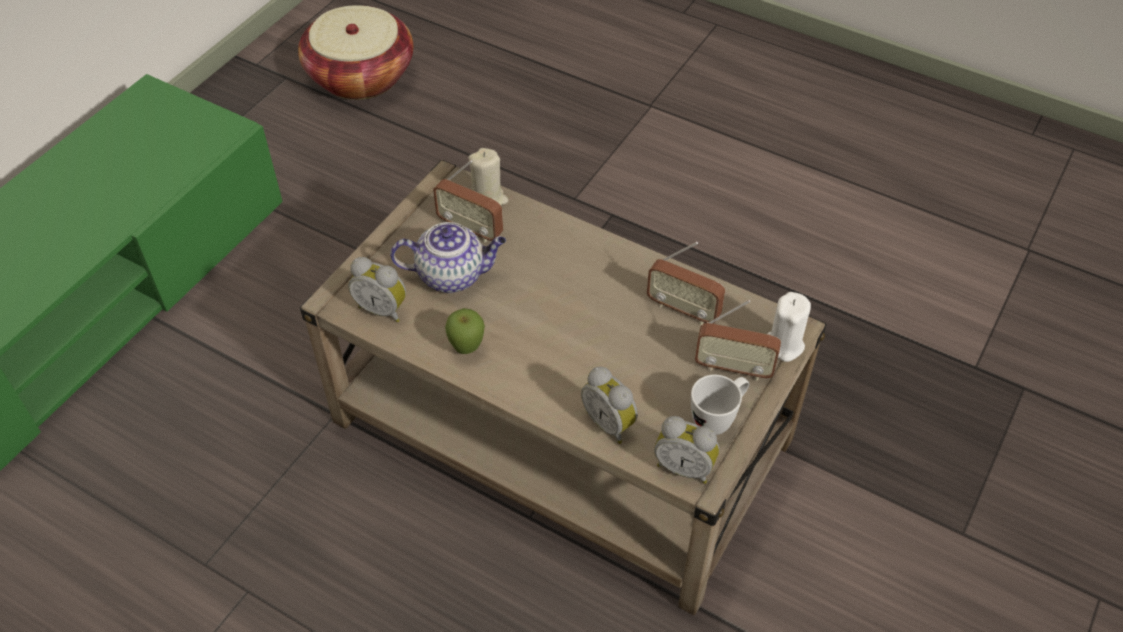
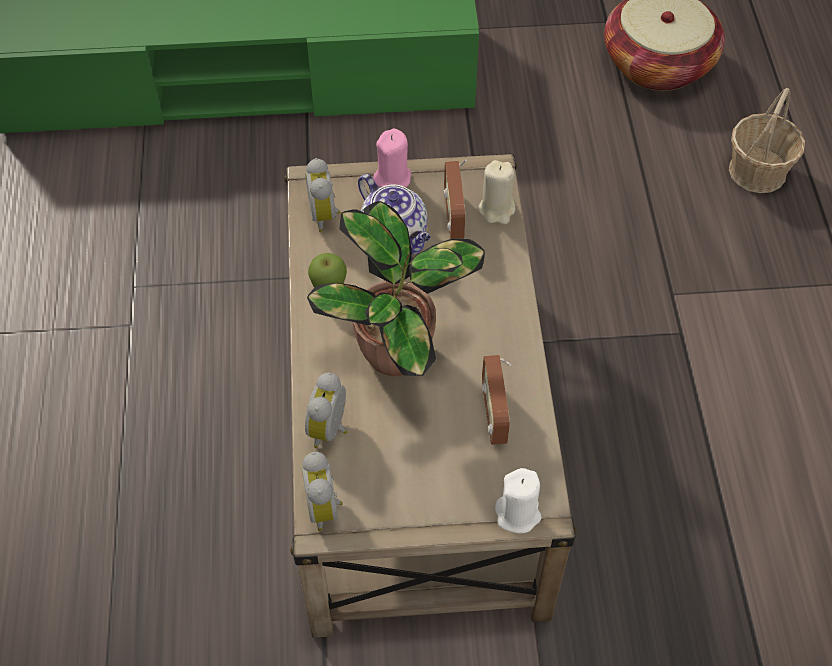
camera: 55 degrees right, 5 degrees up
(390, 244) = (393, 178): none -> pink candle
(515, 87) = (758, 171): none -> basket
(573, 336) = (399, 353): none -> potted plant
(718, 418) = (395, 505): white mug -> none
(733, 368) = (459, 488): radio -> none

